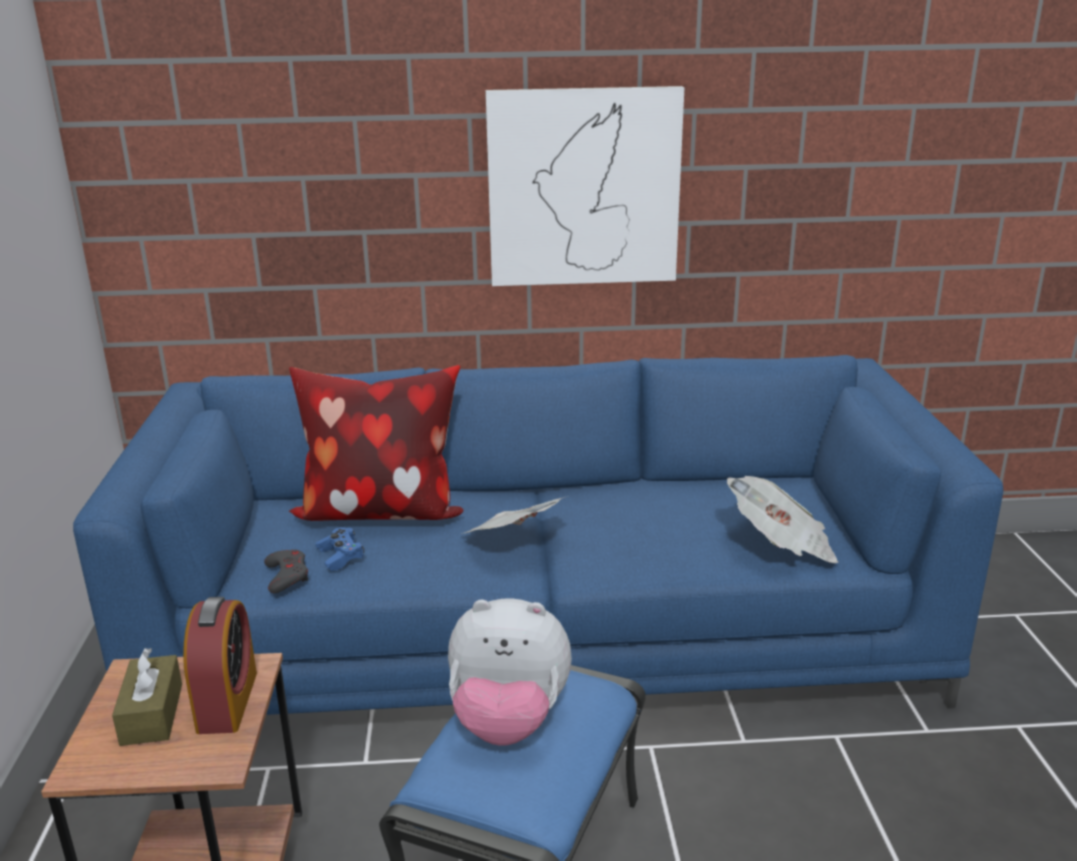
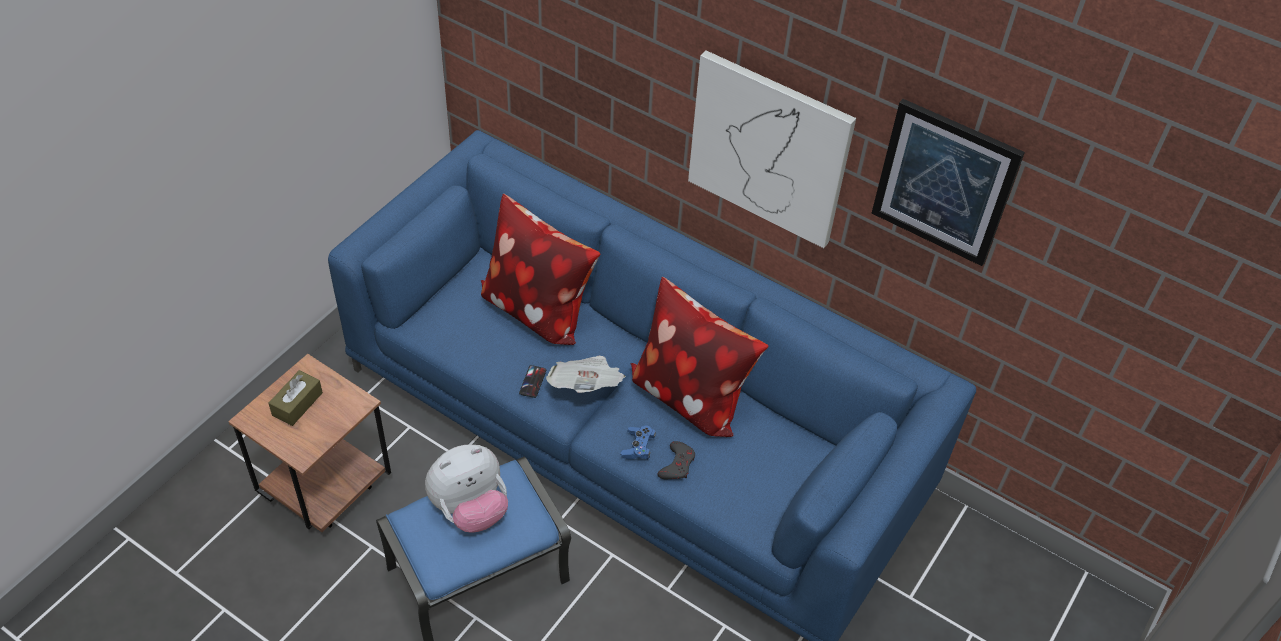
camera: 35 degrees right, 25 degrees up
(227, 701) = (332, 418): alarm clock -> none
(287, 575) = (441, 334): grey game controller -> grey game controller (677, 464)
(340, 557) = (480, 337): blue game controller -> blue game controller (638, 447)
(451, 562) = (533, 381): none -> phone
(508, 722) = (470, 509): plush toy -> plush toy turned 75 degrees counterclockwise
(626, 501) = (690, 395): none -> pillow
(781, 545) = (735, 497): newspaper -> none
(792, 116) = (945, 182): none -> picture

